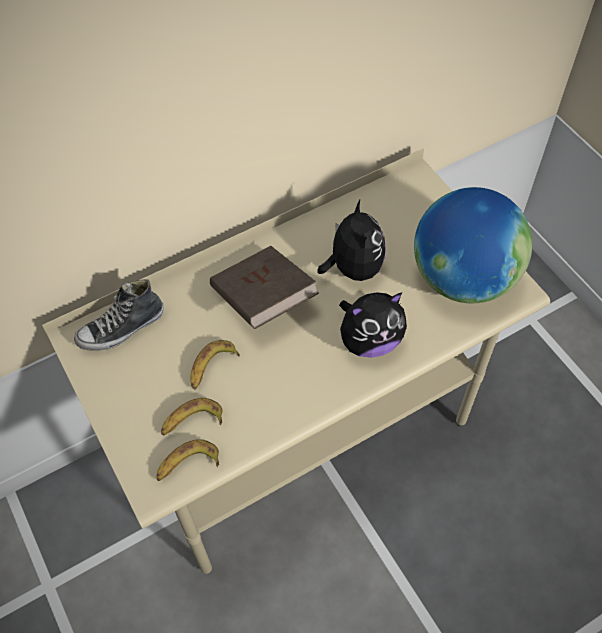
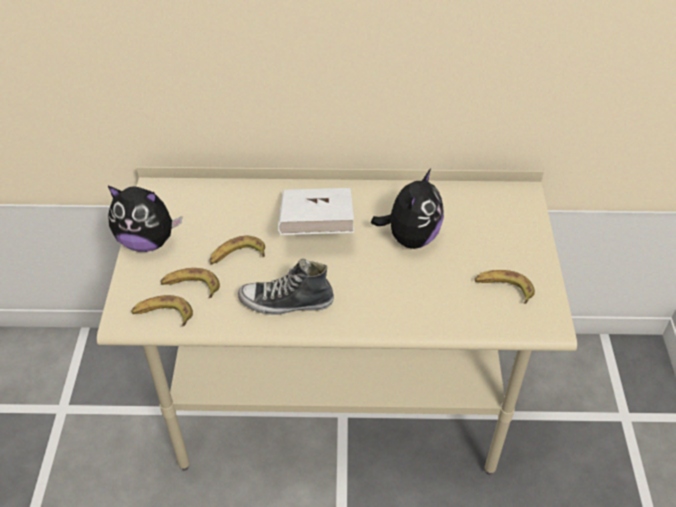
camera: 30 degrees right, 10 degrees down
(122, 328) = (193, 198): shoe -> shoe (286, 302)
(263, 300) = (316, 227): brown book -> white book
(369, 341) = (380, 298): plush toy -> plush toy (147, 241)
(462, 278) = (503, 289): globe -> banana

